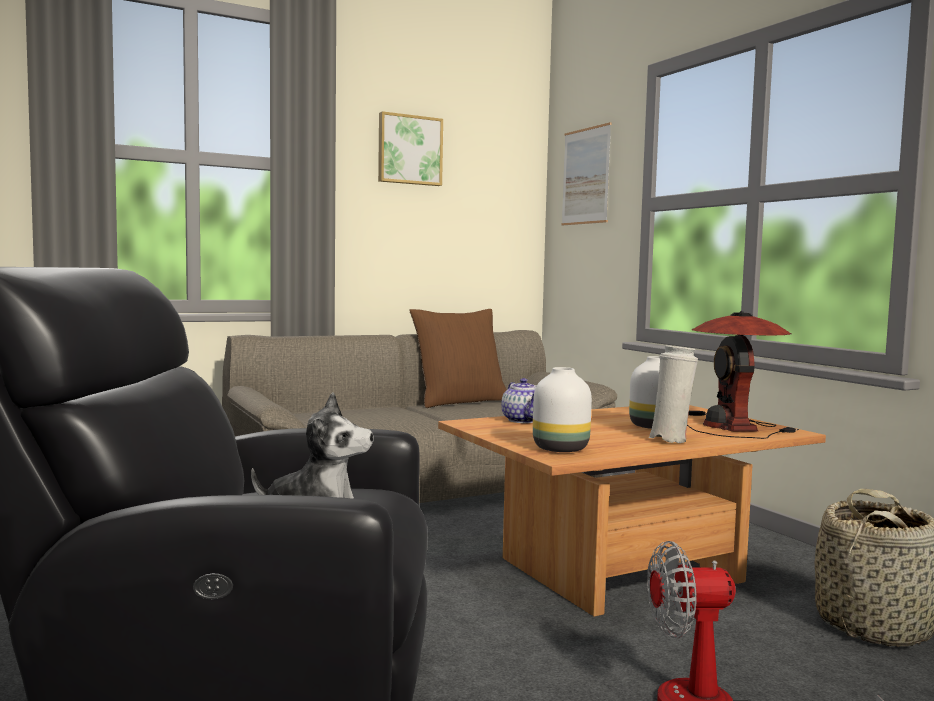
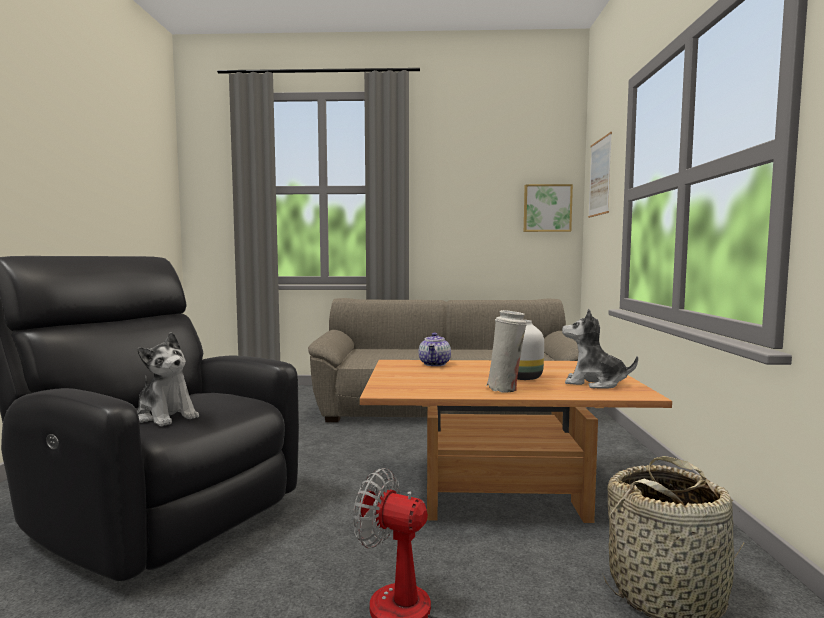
camera: 30 degrees right, 0 degrees up
(409, 150) = (467, 171): picture -> picture (547, 208)
(459, 402) = (489, 349): brown pillow -> none
(559, 449) = (399, 386): white vase -> none
(729, 425) = (594, 383): table lamp -> plush toy

